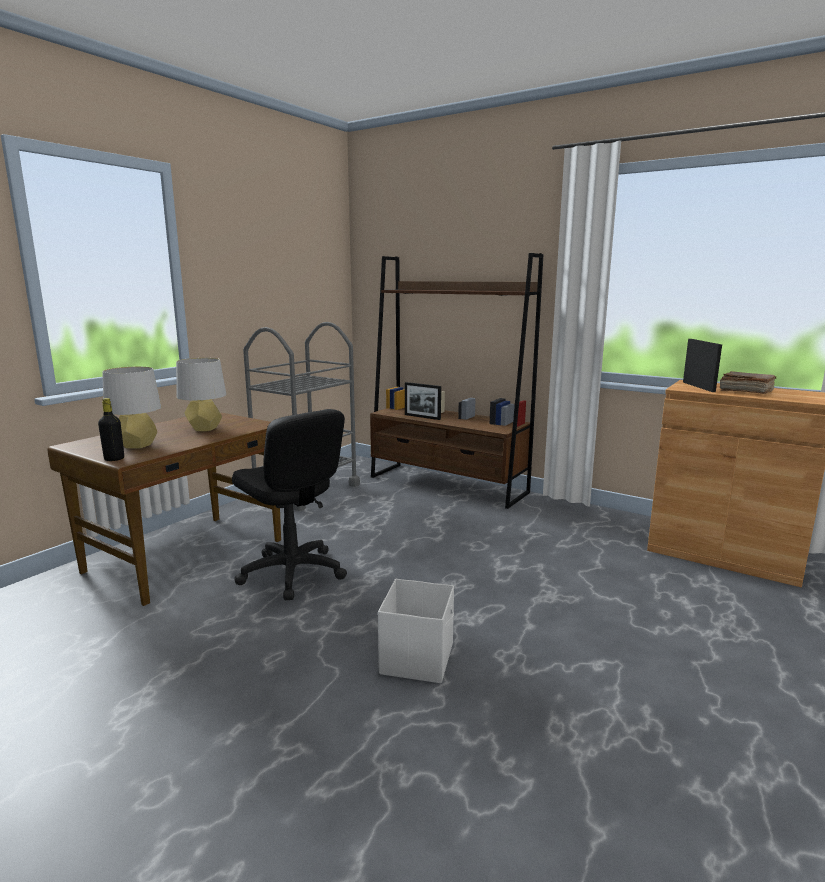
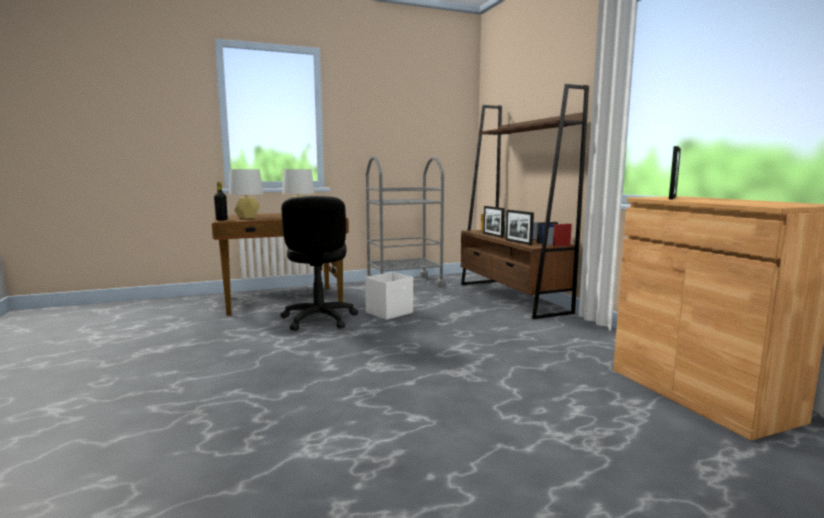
camera: 35 degrees right, 5 degrees down
(418, 658) = (307, 375): white storage box -> white storage box (390, 312)
(473, 426) = (518, 242): none -> picture frame
(745, 391) = (712, 200): brown book -> none

